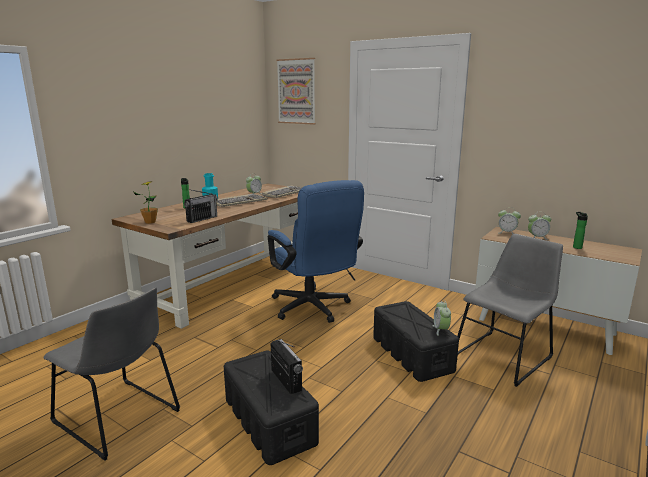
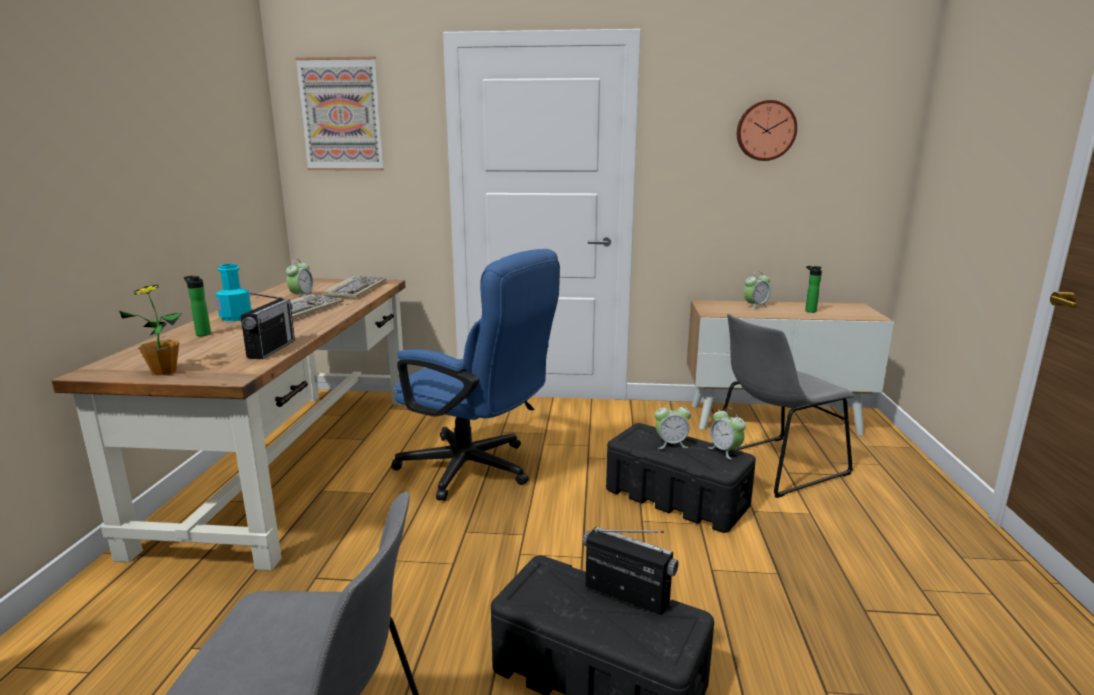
camera: 30 degrees left, 0 degrees up
(504, 355) = (774, 466): grey chair -> grey chair turned 135 degrees counterclockwise
(507, 233) = (716, 305): alarm clock -> alarm clock (671, 444)
(561, 104) = (765, 131): none -> wall clock

